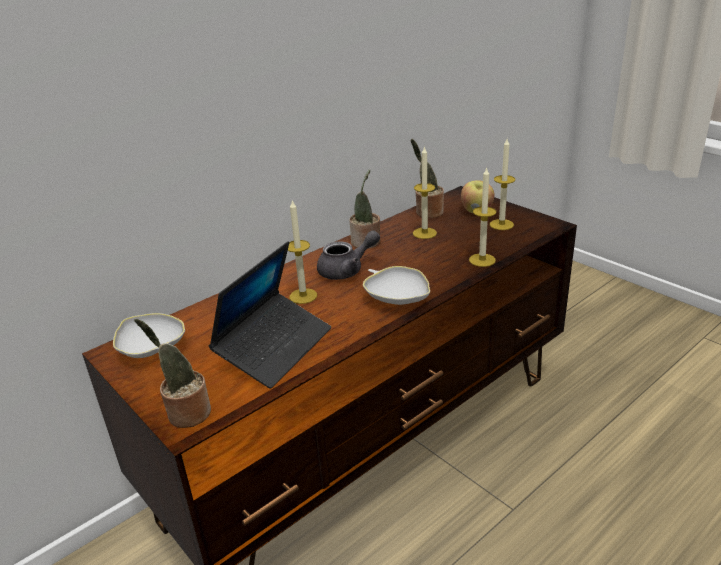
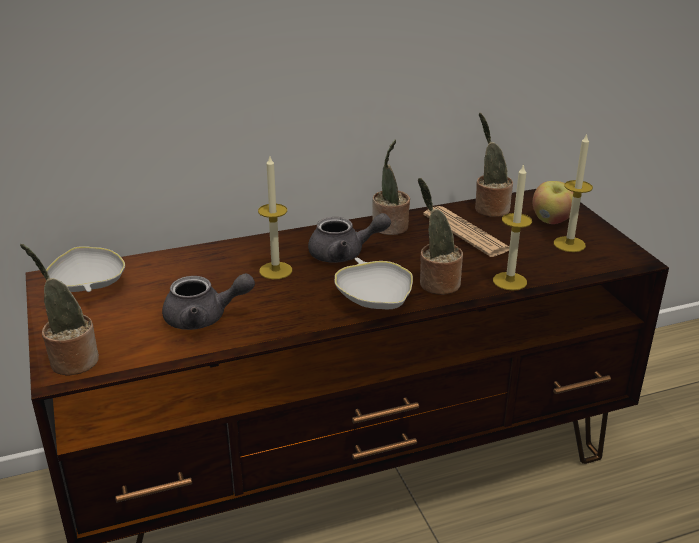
camera: 20 degrees right, 0 degrees up
(274, 347) = (204, 318): laptop -> grey teapot
(424, 233) = (466, 232): candle -> newspaper
(432, 274) = (436, 283): none -> potted plant

